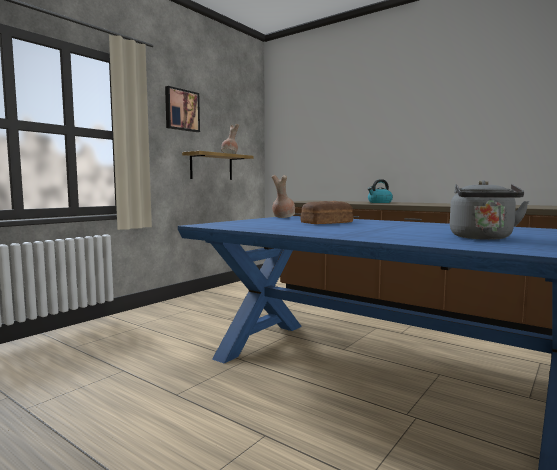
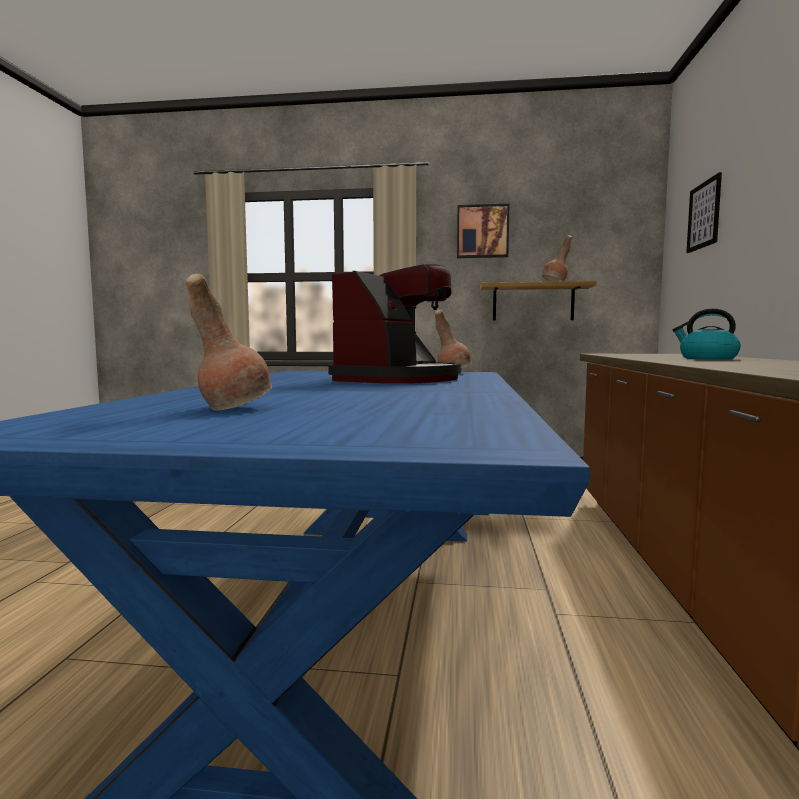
camera: 60 degrees right, 0 degrees up
(311, 126) = (704, 215): none -> picture
(325, 222) = (399, 379): bread -> coffee machine
(482, 238) = (232, 408): grey kettle -> brown vase

